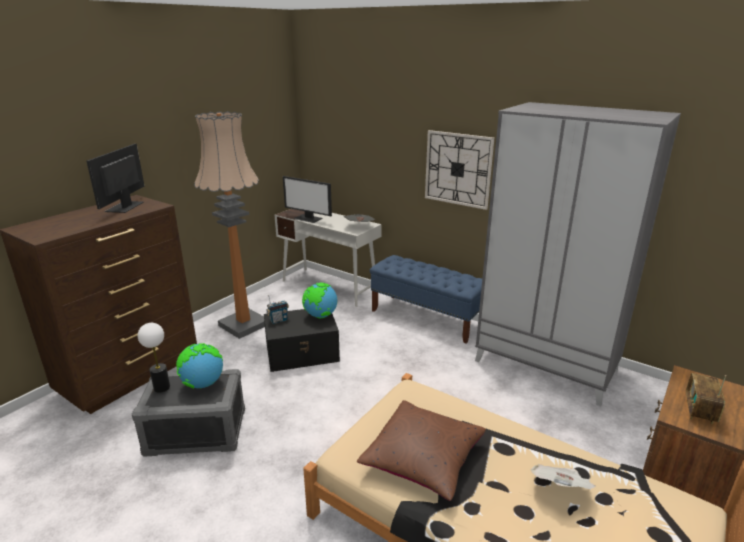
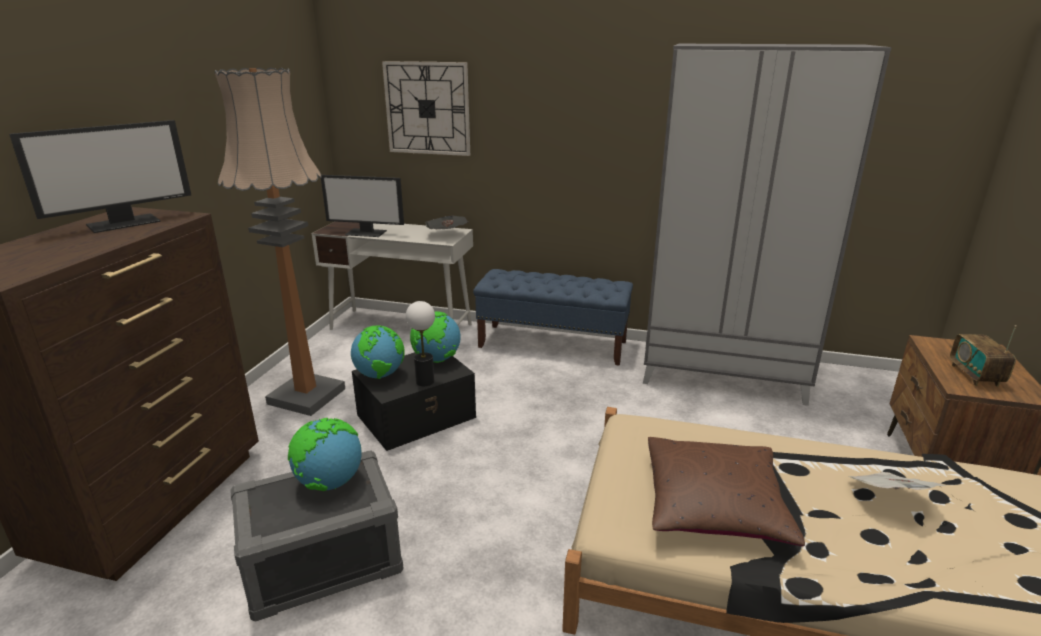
camera: 20 degrees left, 0 degrees up
(125, 207) = (124, 223): monitor -> monitor turned 120 degrees counterclockwise
(162, 387) = (264, 503): table lamp -> table lamp (425, 381)
(278, 320) = (380, 375): radio -> globe
(458, 169) = (581, 141): wall clock -> wall clock (427, 108)

